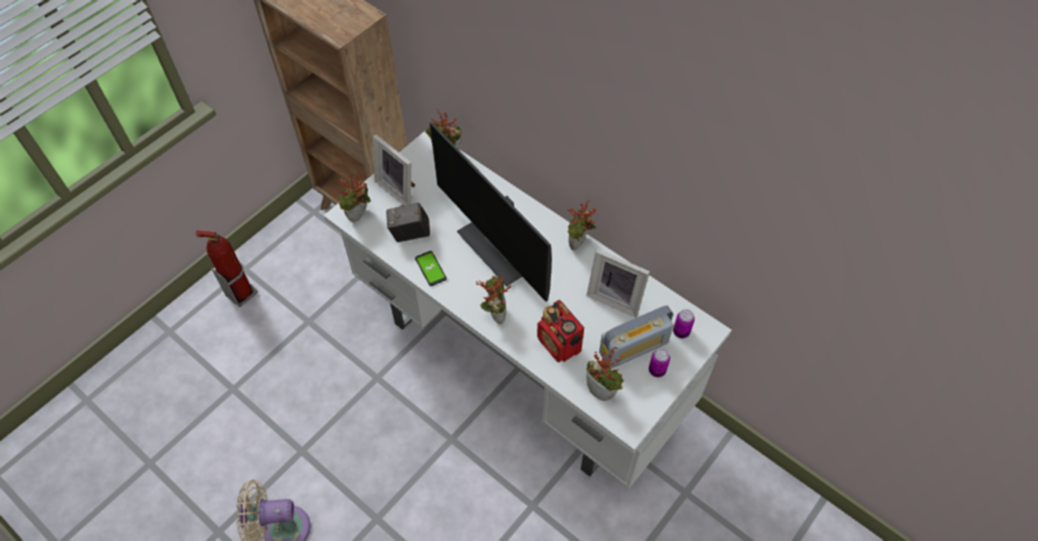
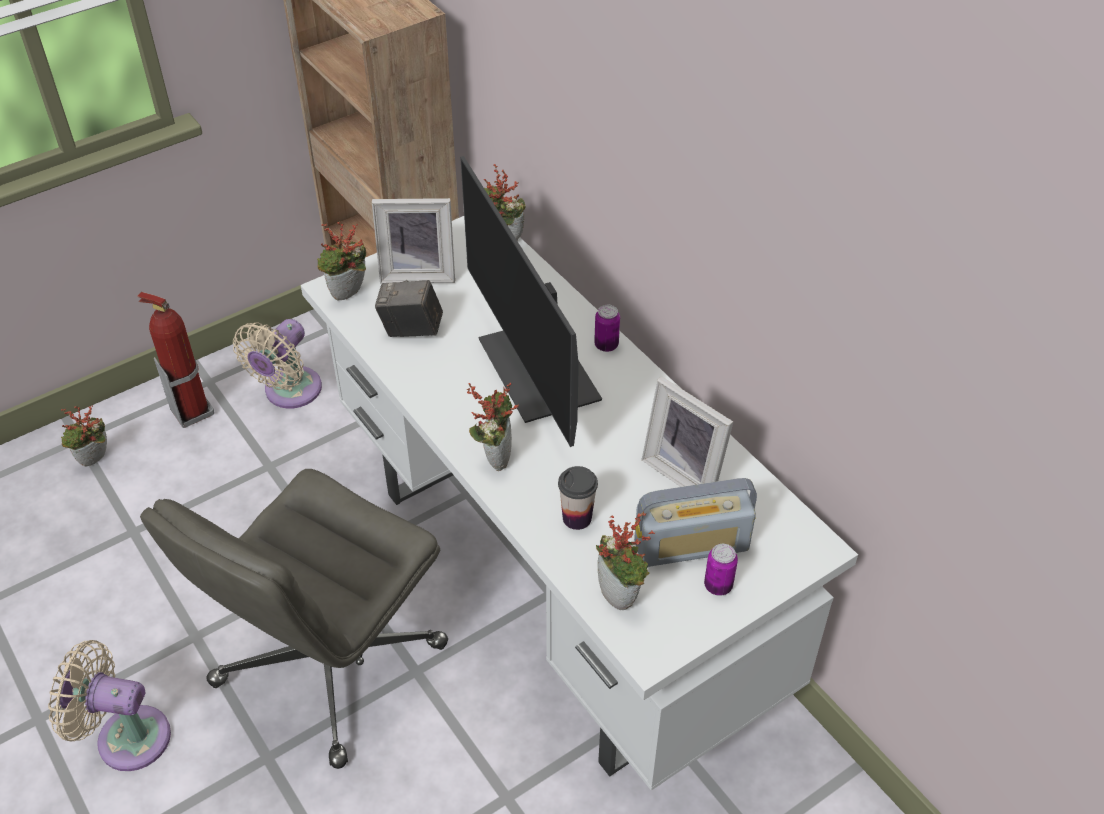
camera: 15 degrees right, 10 degrees down
(303, 265) = (289, 392): none -> beige fan
(395, 450) = (328, 666): none -> grey office chair
(399, 189) = (418, 272): picture frame -> picture frame turned 60 degrees counterclockwise
(430, 269) = (423, 379): phone -> none
(559, 345) = (577, 518): radio -> cup
(578, 245) = (653, 391): potted plant -> potted plant (95, 462)
(681, 332) = (774, 540): can -> can (606, 345)

